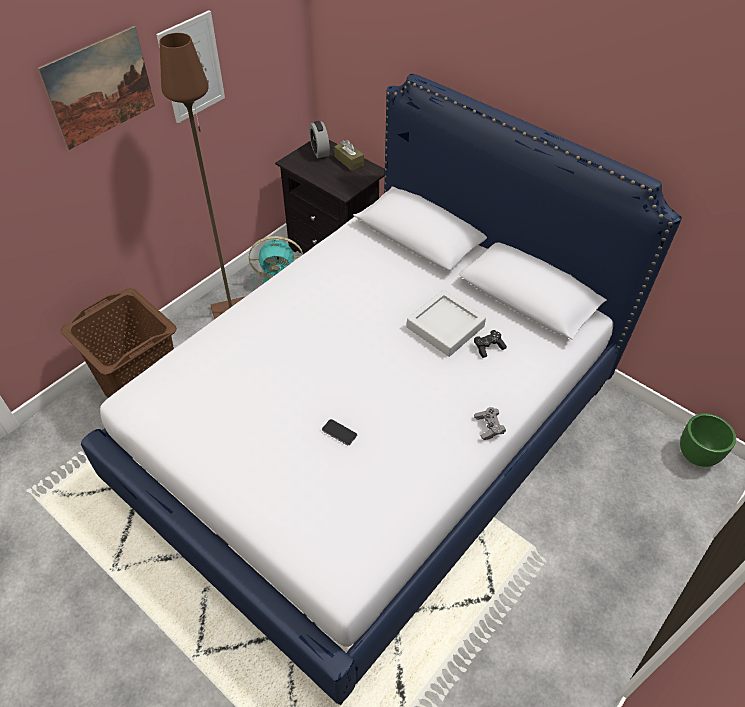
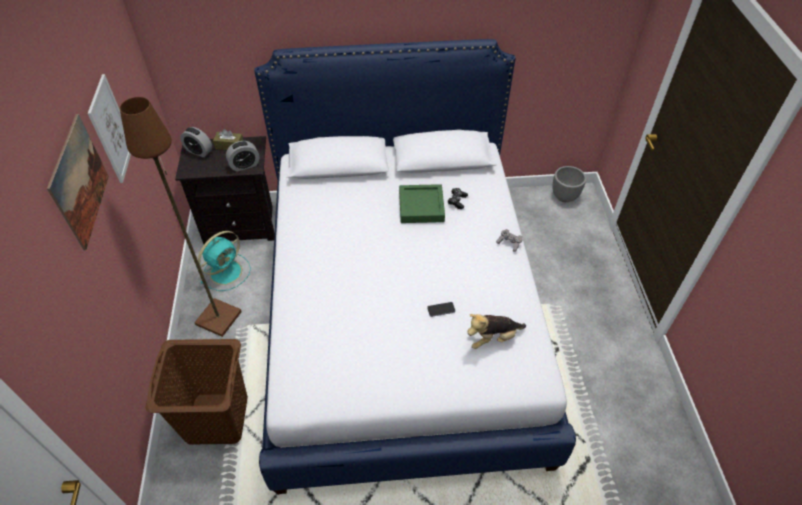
camera: 45 degrees left, 0 degrees up
(340, 185) = (245, 165): none -> alarm clock
(351, 499) = (492, 338): none -> plush toy
(445, 327) = (421, 207): grey tray -> green tray
(697, 455) = (564, 196): green planter -> grey planter

